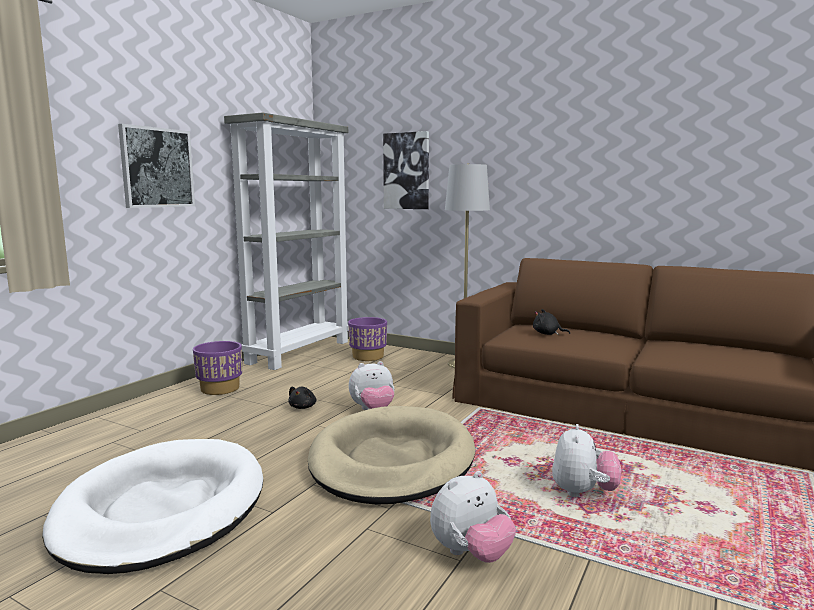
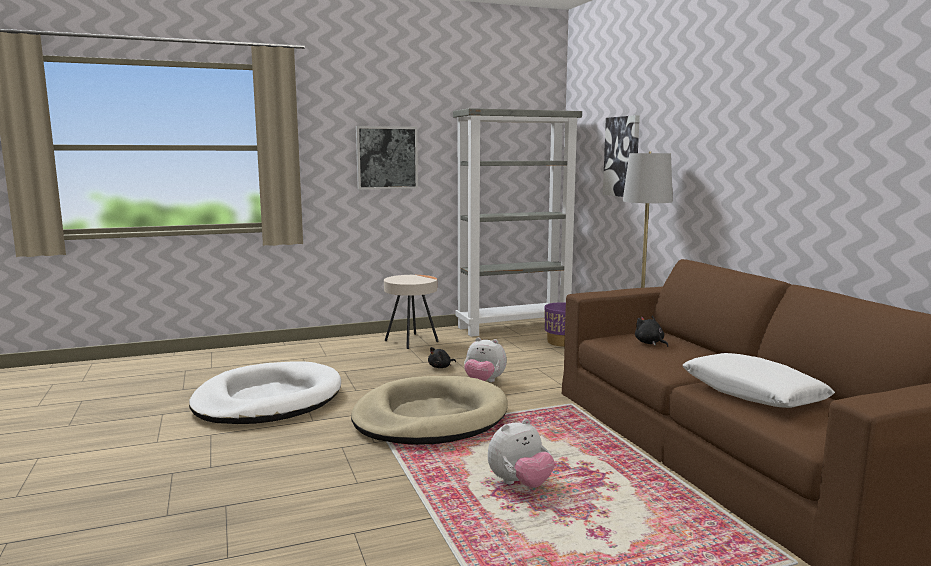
camera: 40 degrees right, 0 degrees up
(220, 389) = (411, 341): purple planter -> beige side table
(471, 554) = (369, 482): plush toy -> none
(694, 354) = (752, 393): none -> white pillow

